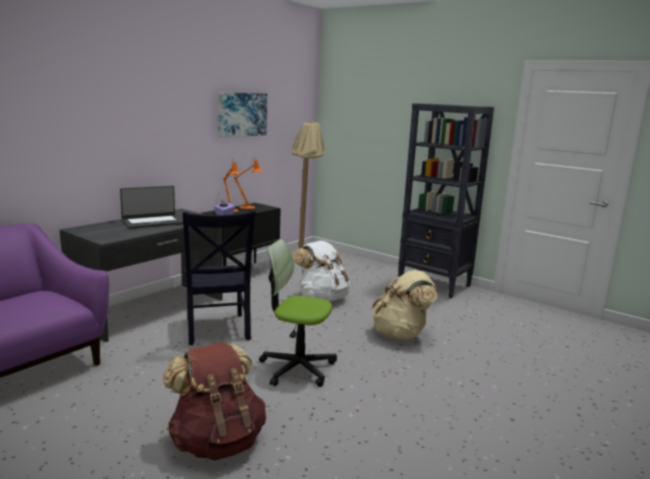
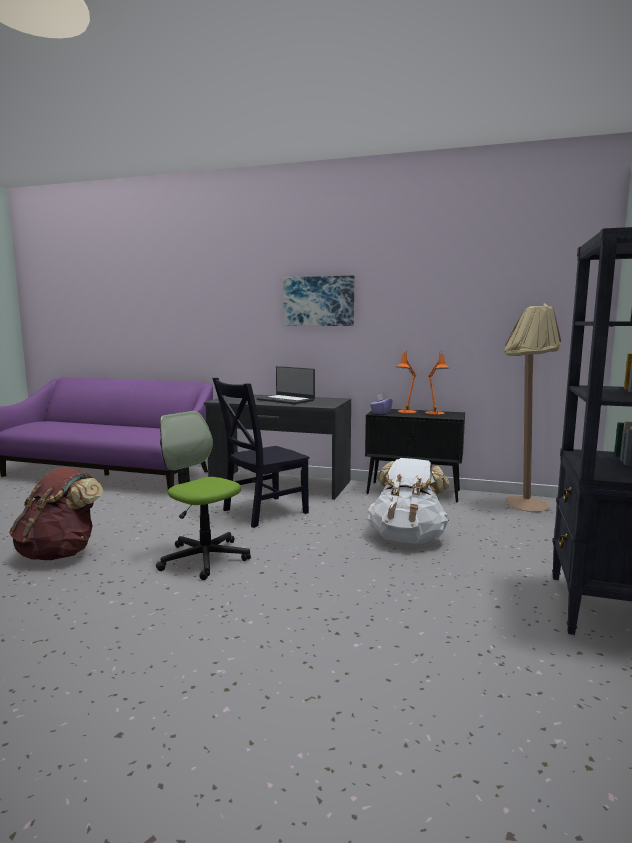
camera: 70 degrees right, 5 degrees down
(241, 114) = (447, 299): picture -> picture (319, 301)
(297, 368) = (204, 558): office chair -> office chair turned 45 degrees counterclockwise
(401, 334) = (350, 604): beige backpack -> none

